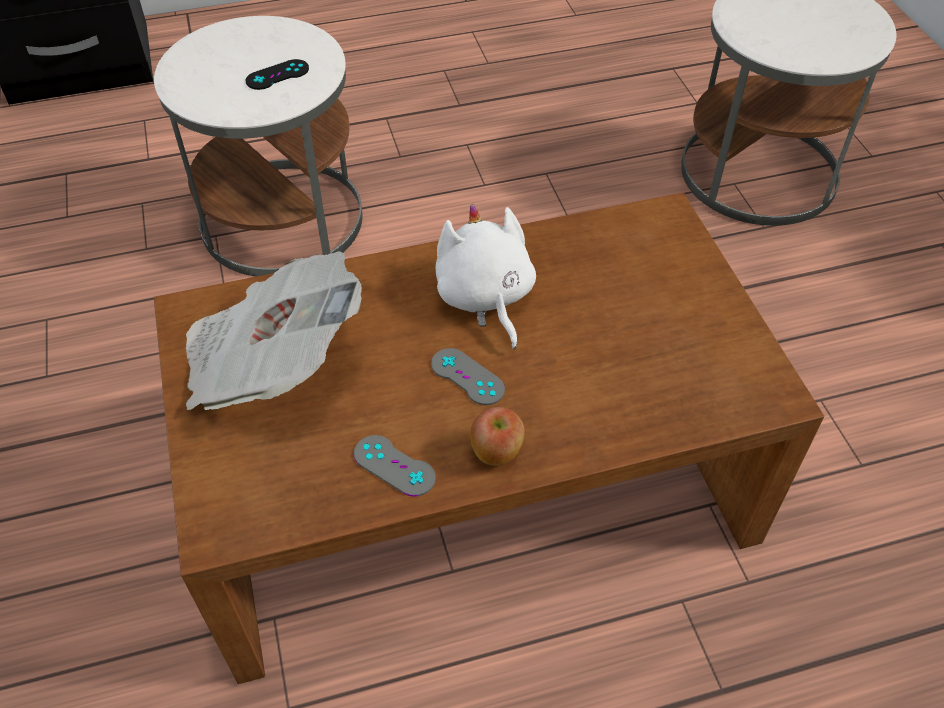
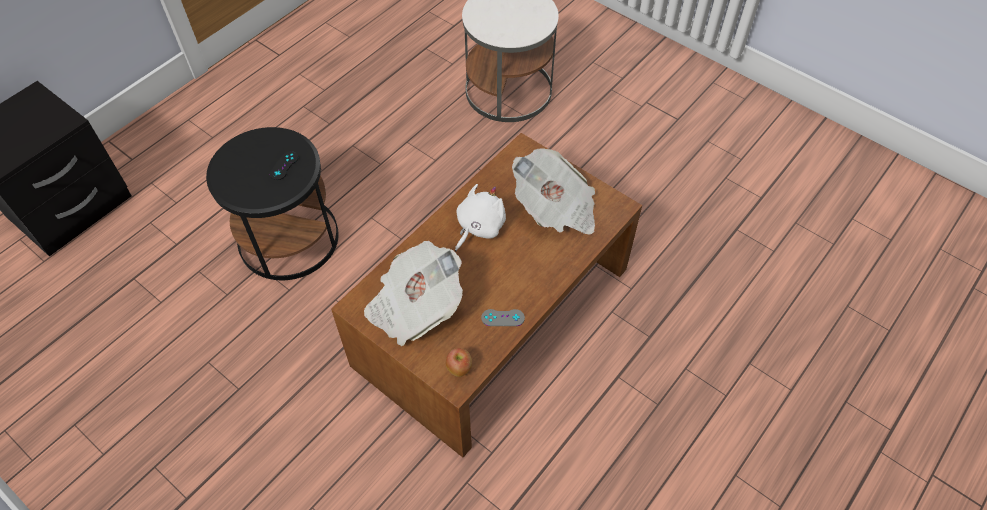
camera: 35 degrees left, 5 degrees up
(282, 218) = (288, 238): white side table -> black side table
(467, 377) = (500, 265): grey game controller -> none
(485, 298) = (478, 227): white plush toy -> white plush toy turned 90 degrees clockwise
(497, 452) = (537, 289): apple -> apple (459, 368)
(645, 337) = (555, 209): none -> newspaper

